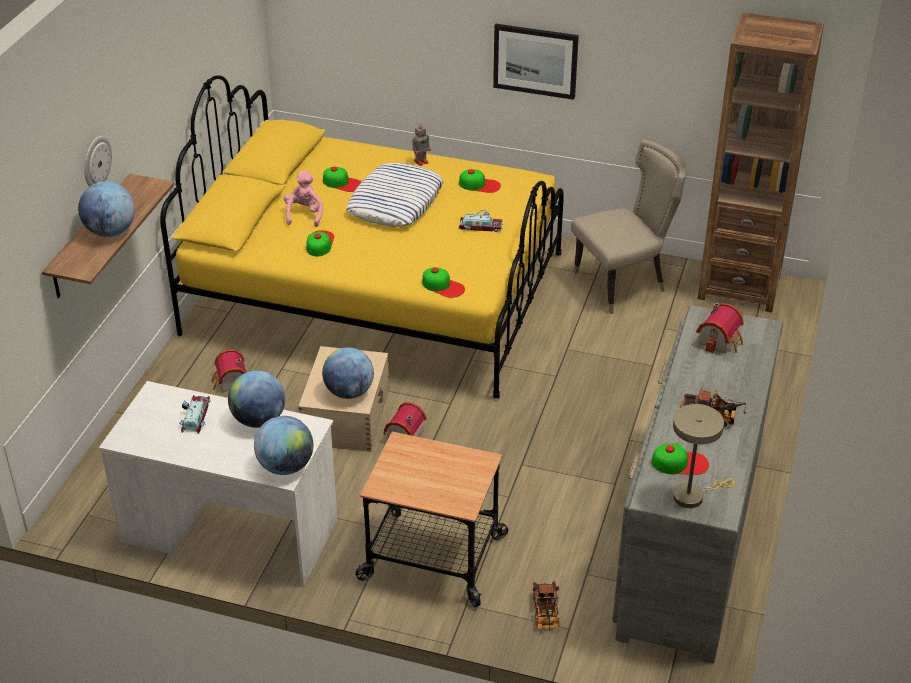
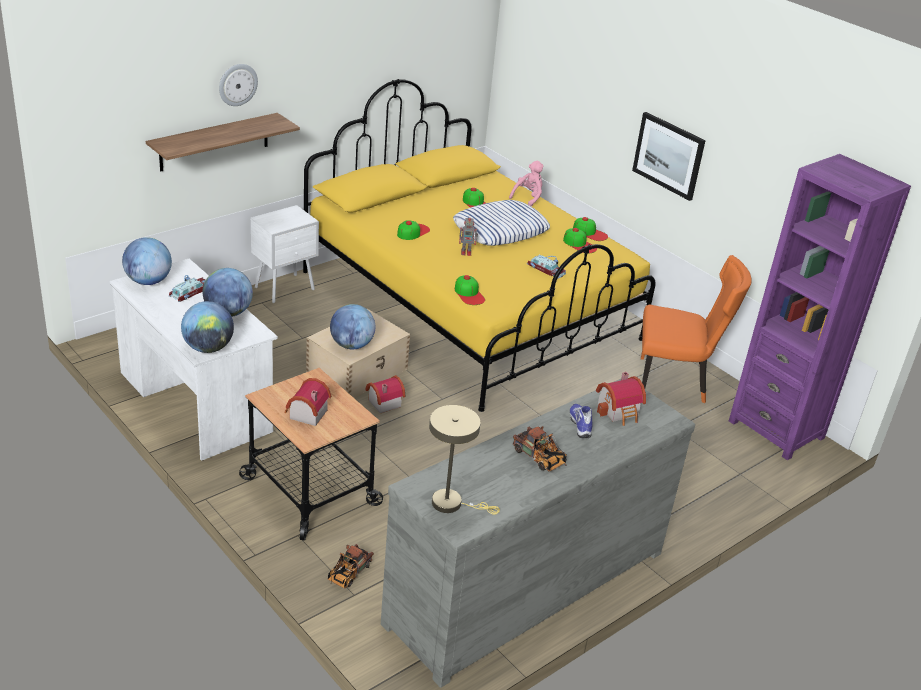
camera: 30 degrees right, 5 degrees down
(110, 231) = (218, 137): globe -> globe (148, 281)
(182, 363) = (286, 289): none -> white nightstand
(230, 383) = (303, 315): toy house -> toy house (305, 414)
(304, 215) = (424, 211): pink plush toy -> pink plush toy (528, 198)
(421, 161) = (552, 213): toy robot -> toy robot (467, 252)
(624, 284) = (675, 383): beige chair -> orange chair
(680, 463) = (472, 476): cap -> cap (590, 233)
(707, 370) = (581, 425): none -> shoe
(739, 287) = (776, 429): brown bookcase -> purple bookcase

